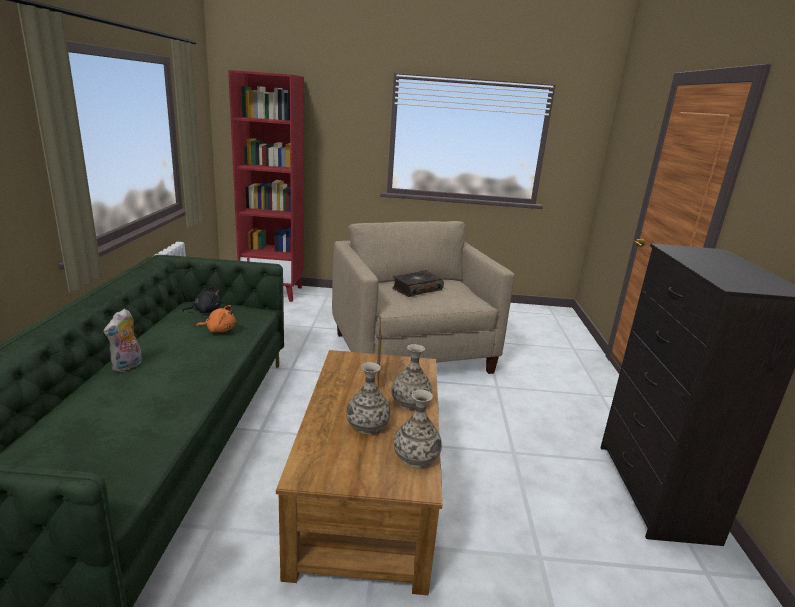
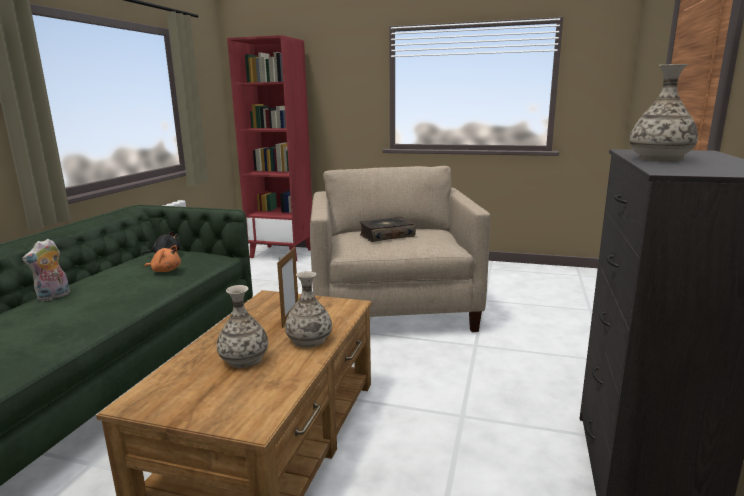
camera: 15 degrees right, 5 degrees down
(416, 457) = (272, 394): vase -> vase (659, 159)

